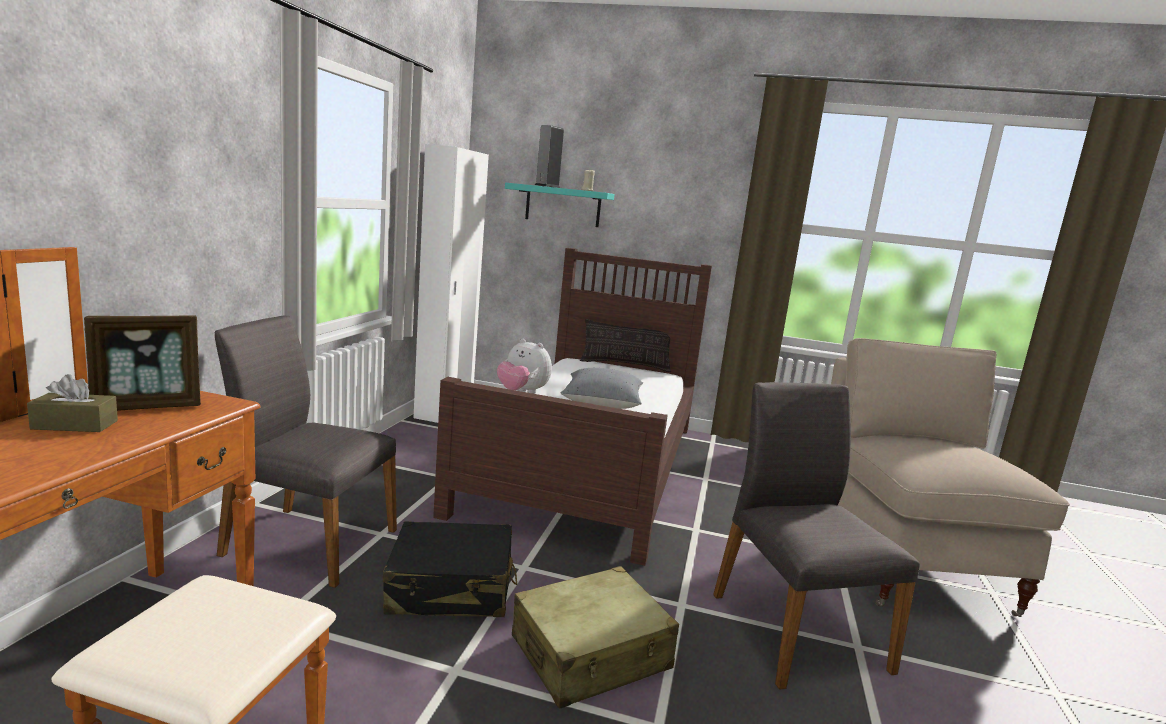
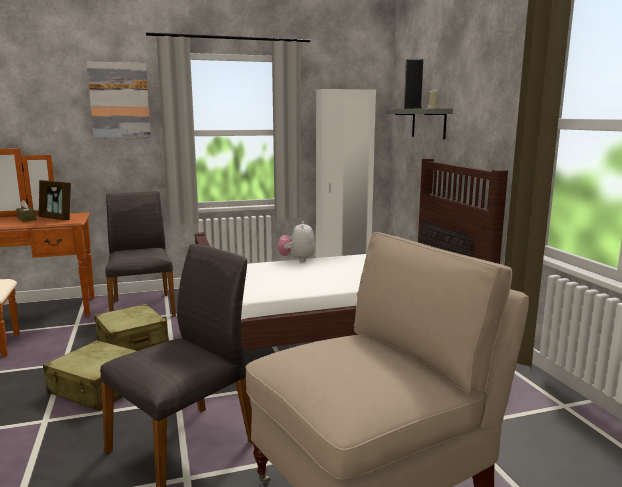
camera: 60 degrees right, 0 degrees up
(198, 125) = (119, 101): none -> picture
(451, 588) = (132, 342): black suitcase -> beige suitcase
(563, 206) = (428, 123): turquoise shelf -> grey shelf
(602, 404) = (318, 275): grey pillow -> none

